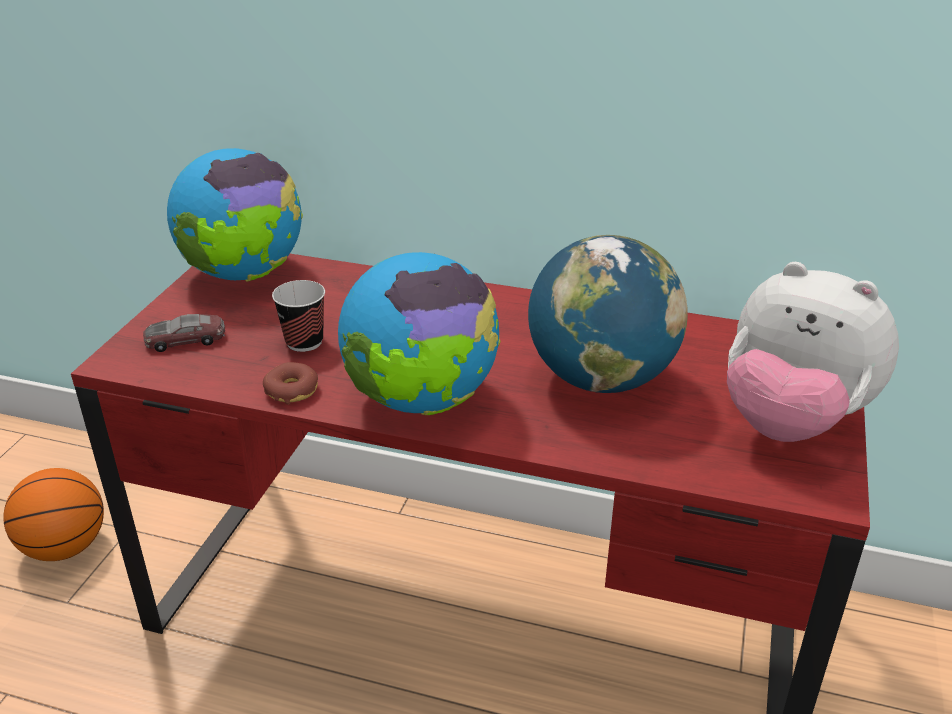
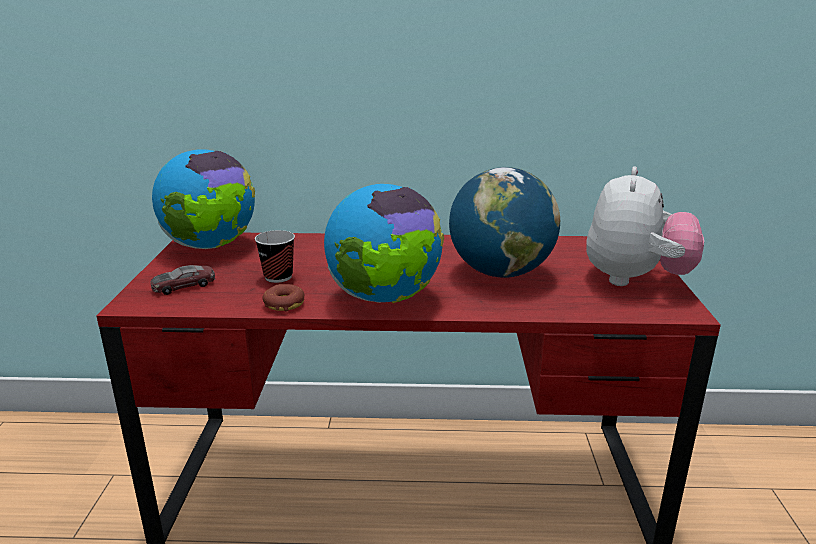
camera: 15 degrees left, 10 degrees down
(65, 547) = (60, 497): basketball -> none
(791, 422) = (635, 280): plush toy -> plush toy turned 90 degrees counterclockwise

